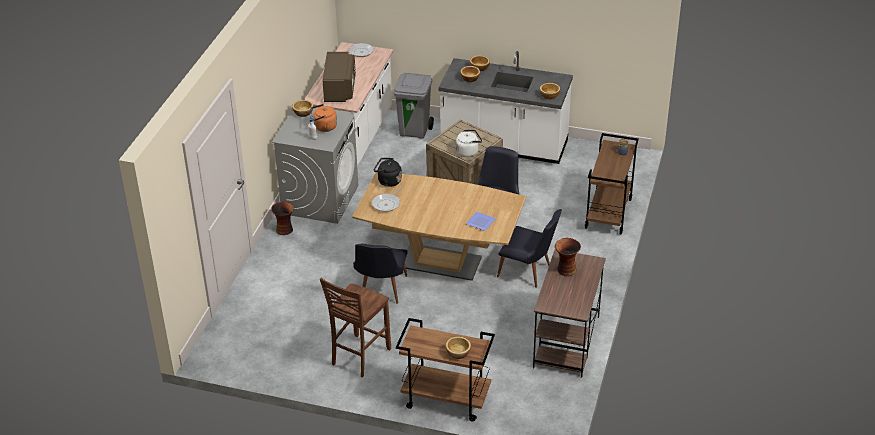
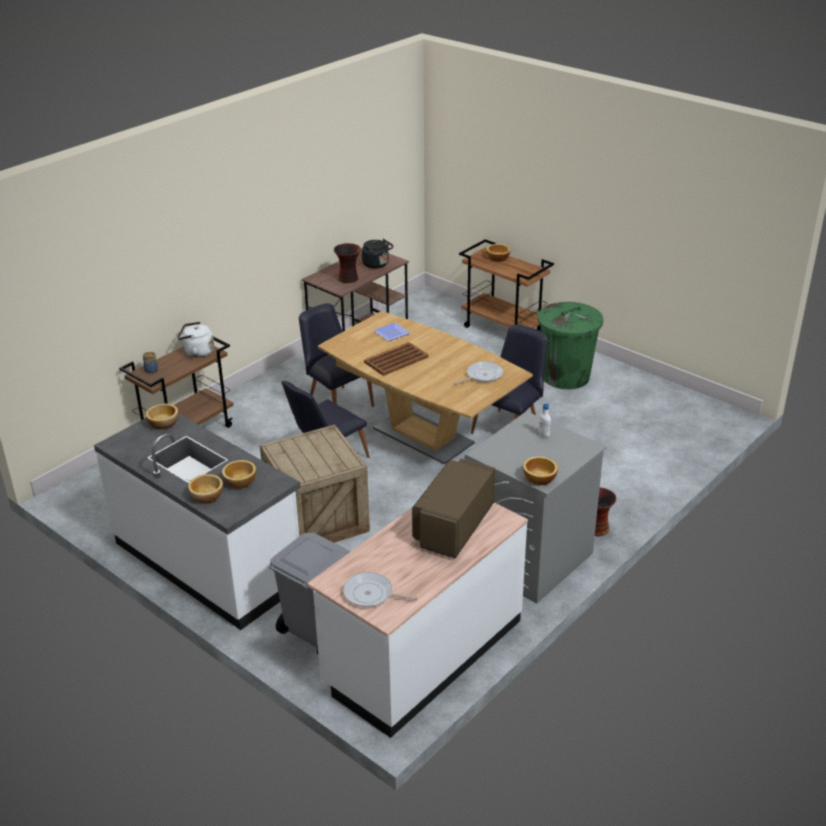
camera: 155 degrees left, 5 degrees down
(324, 127) = (519, 447): orange kettle -> none
(359, 357) = (566, 376): brown chair -> green trash can
(388, 181) = (464, 400): black kettle -> black kettle (377, 265)
(458, 199) = (395, 360): none -> brown tray
(468, 151) = (321, 439): white kettle -> white kettle (197, 352)

